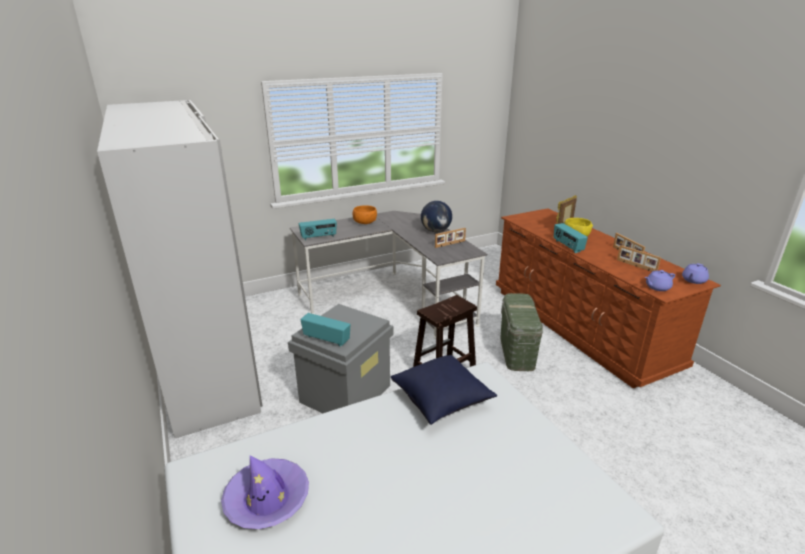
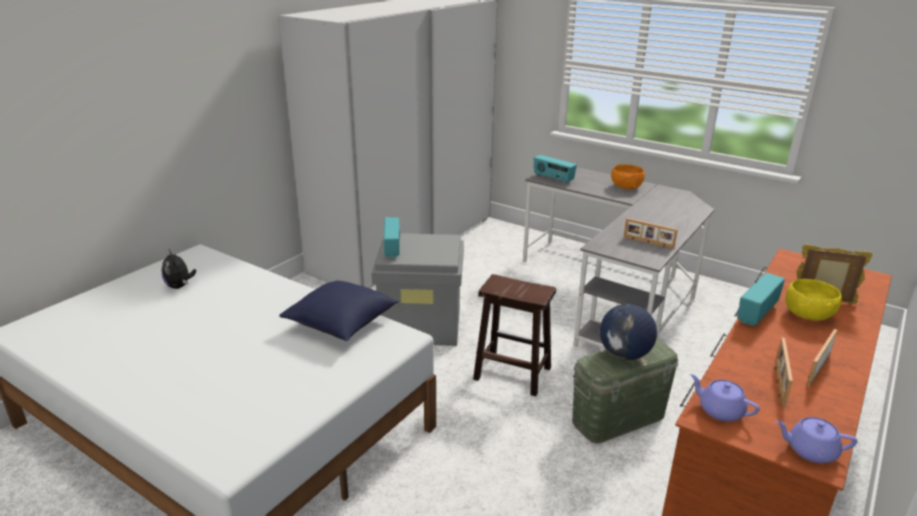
camera: 60 degrees right, 0 degrees up
(267, 499) = (180, 286): purple hat -> plush toy
(436, 231) = (672, 226): globe -> globe (624, 355)

